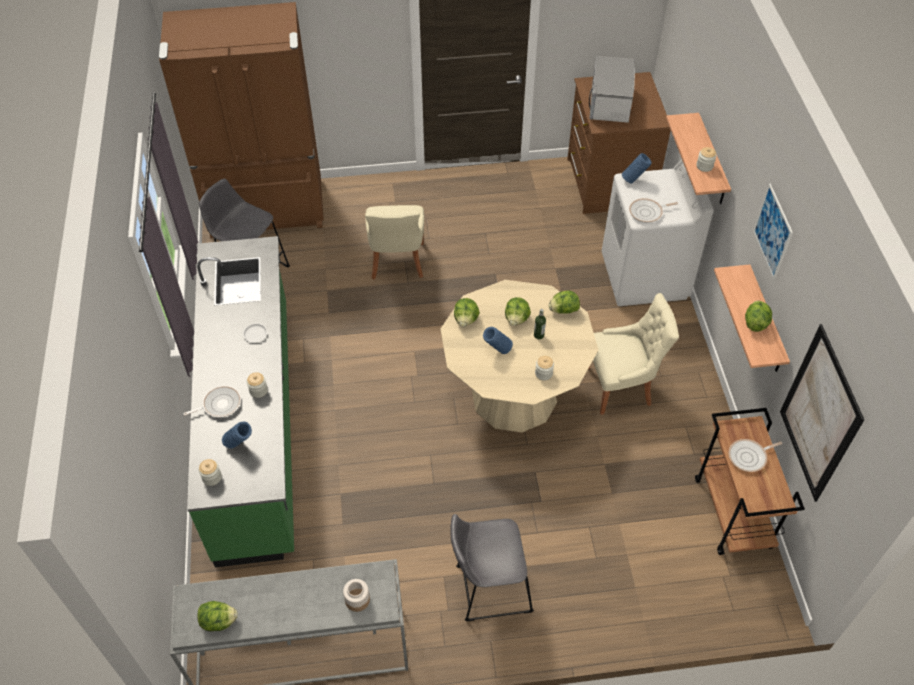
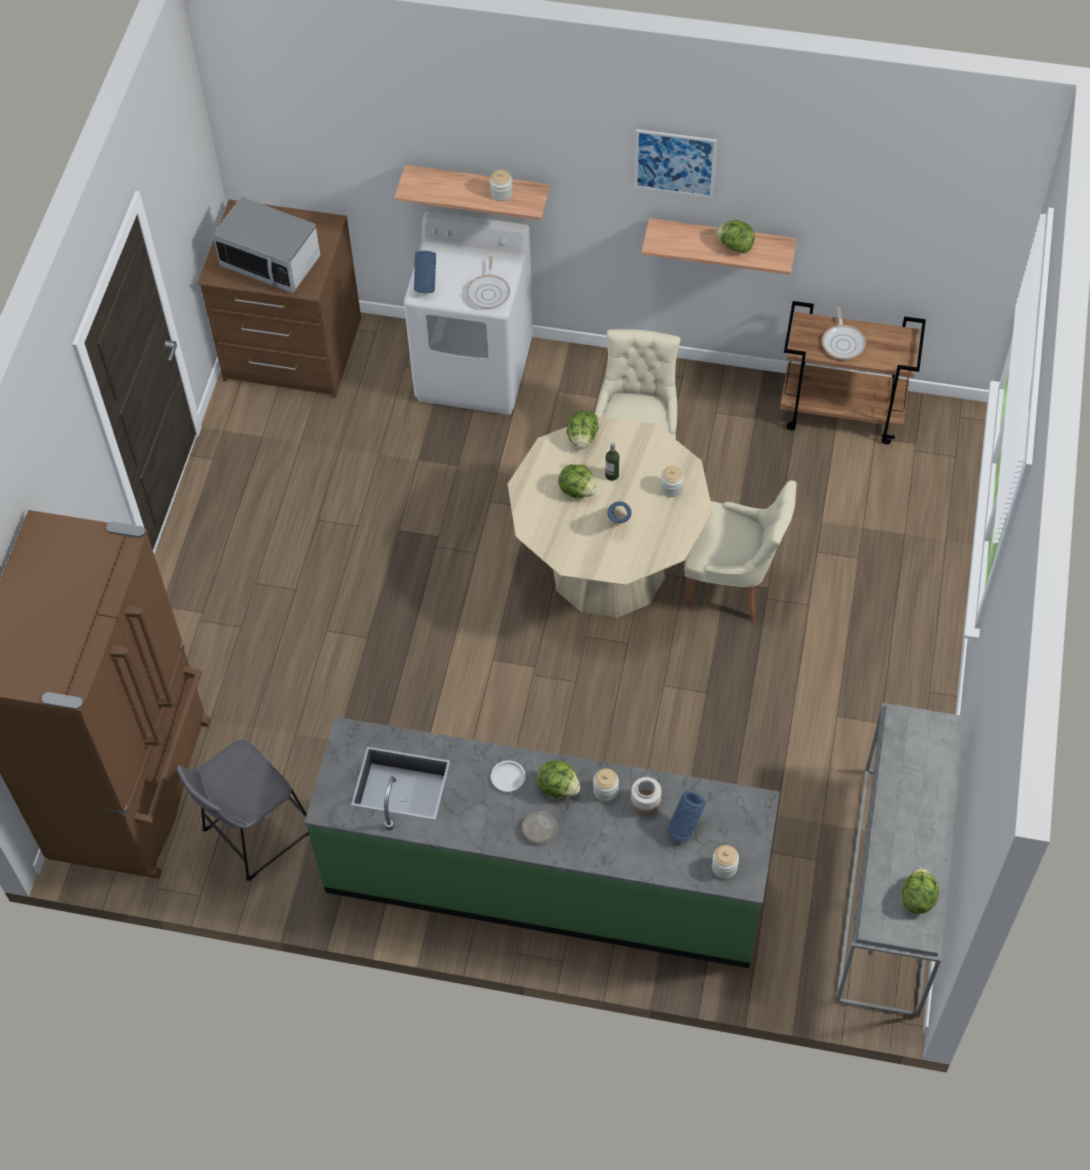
camera: 70 degrees left, 5 degrees up
(218, 362) = (540, 830): none -> beige plate
(219, 404) = (612, 840): frying pan -> none
(357, 599) = (927, 750): jar -> jar (645, 802)
(397, 262) = (324, 641): beige chair -> beige chair (733, 584)
(466, 319) = (557, 543): lettuce -> lettuce (558, 787)
(489, 589) = (866, 674): grey stool -> none
(819, 415) = (881, 239): picture -> none

